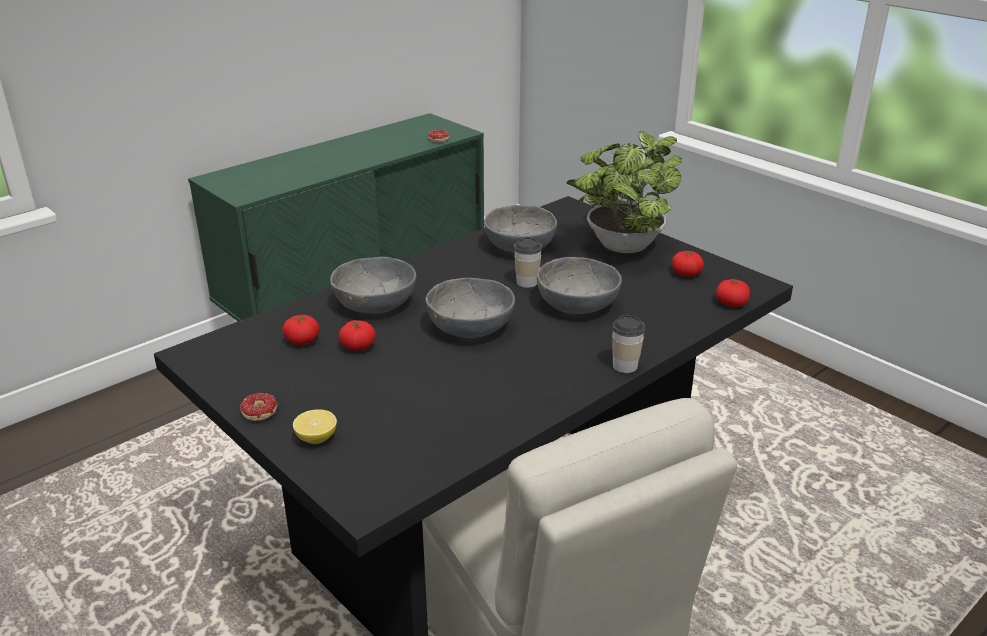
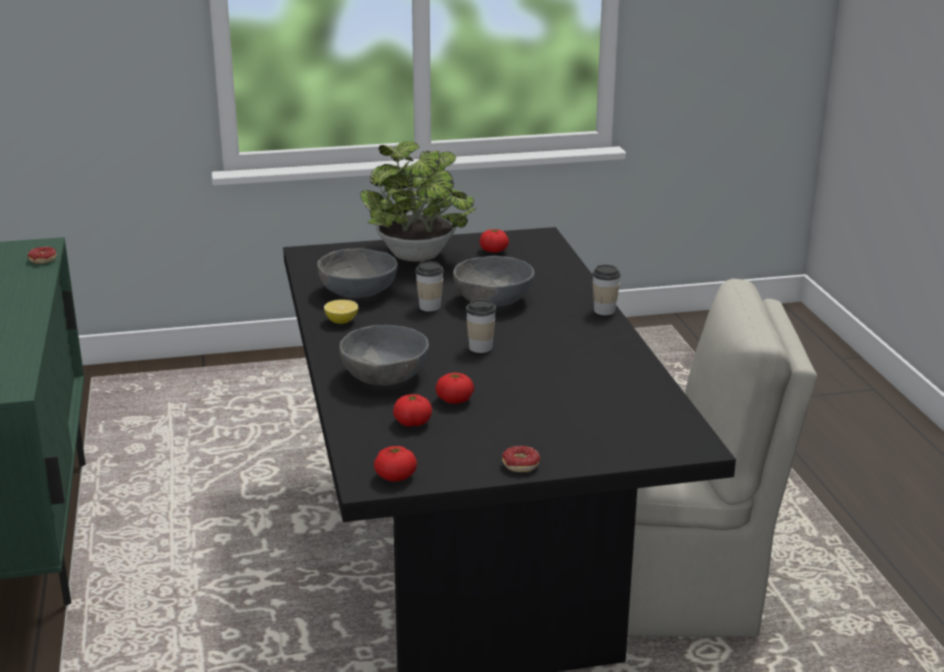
camera: 60 degrees left, 5 degrees down
(316, 438) = (587, 447): lemon -> lemon (341, 321)
(471, 328) = (480, 348): grey bowl -> cup
(731, 303) = (557, 252): tomato -> tomato (395, 477)

